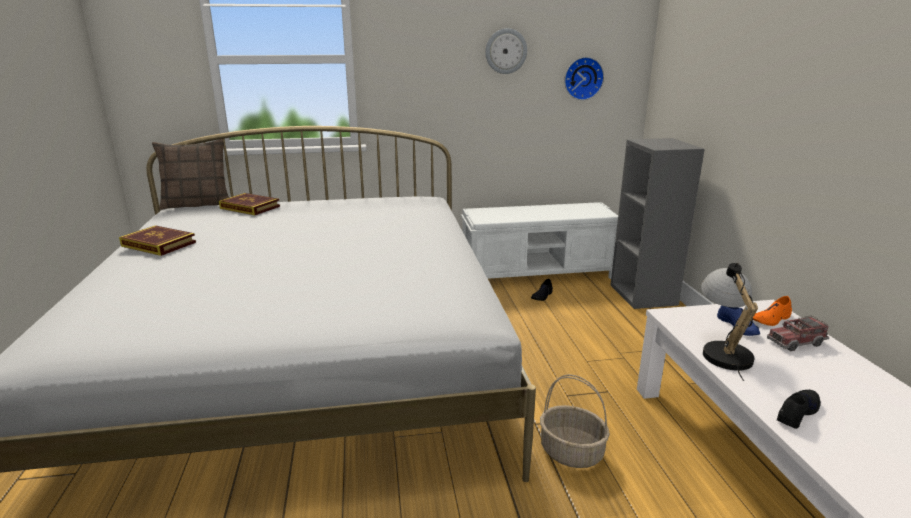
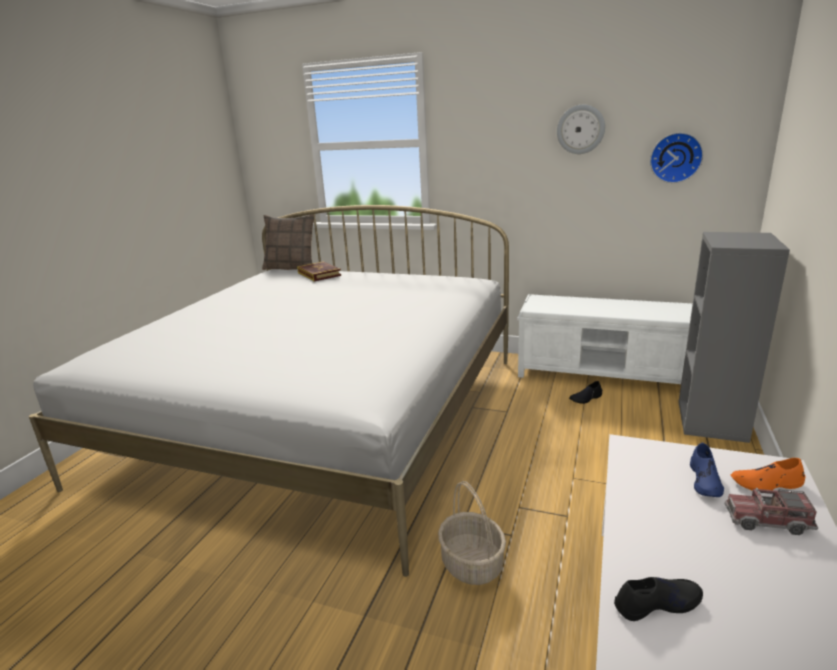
camera: 30 degrees right, 0 degrees up
(159, 244) = (225, 297): book -> none
(722, 350) = (647, 503): table lamp -> none

